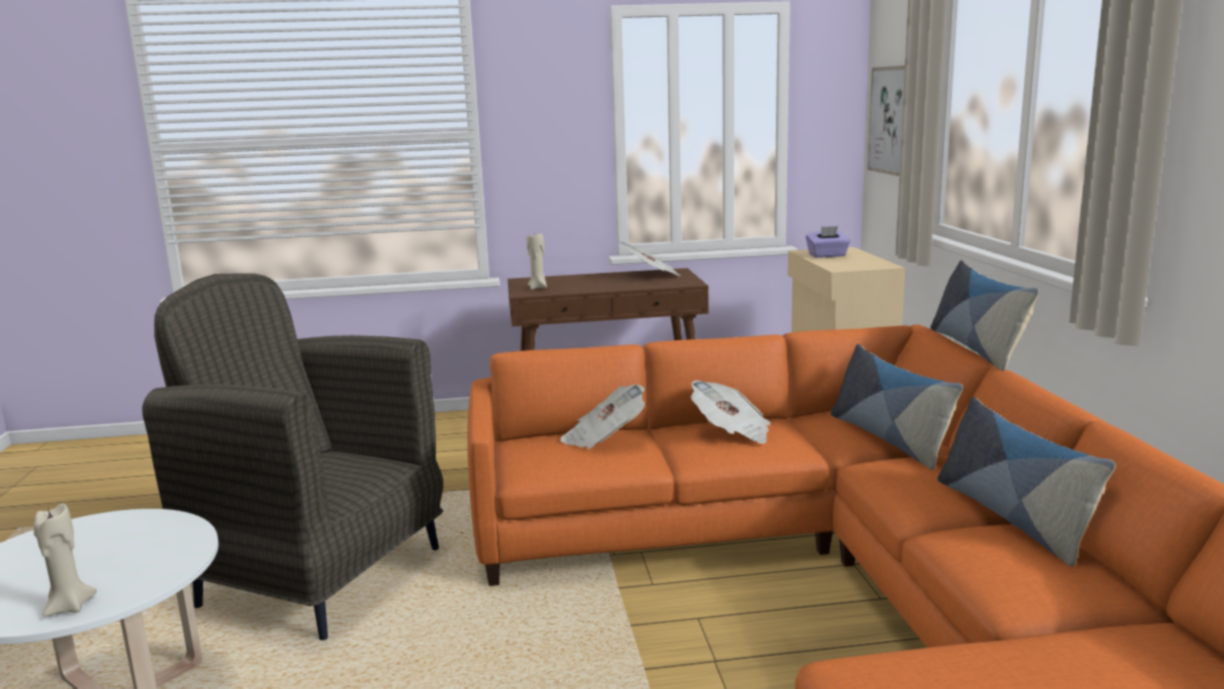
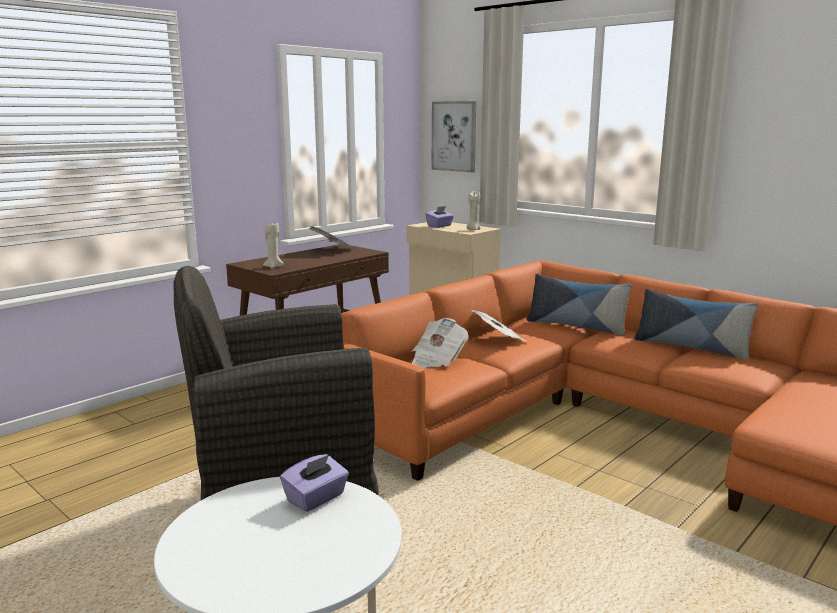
camera: 40 degrees left, 0 degrees up
(69, 607) = (353, 558): beige candle -> beige candle (473, 229)
(164, 543) = (316, 498): none -> purple tissue box
(977, 348) = (592, 267): pillow -> none

